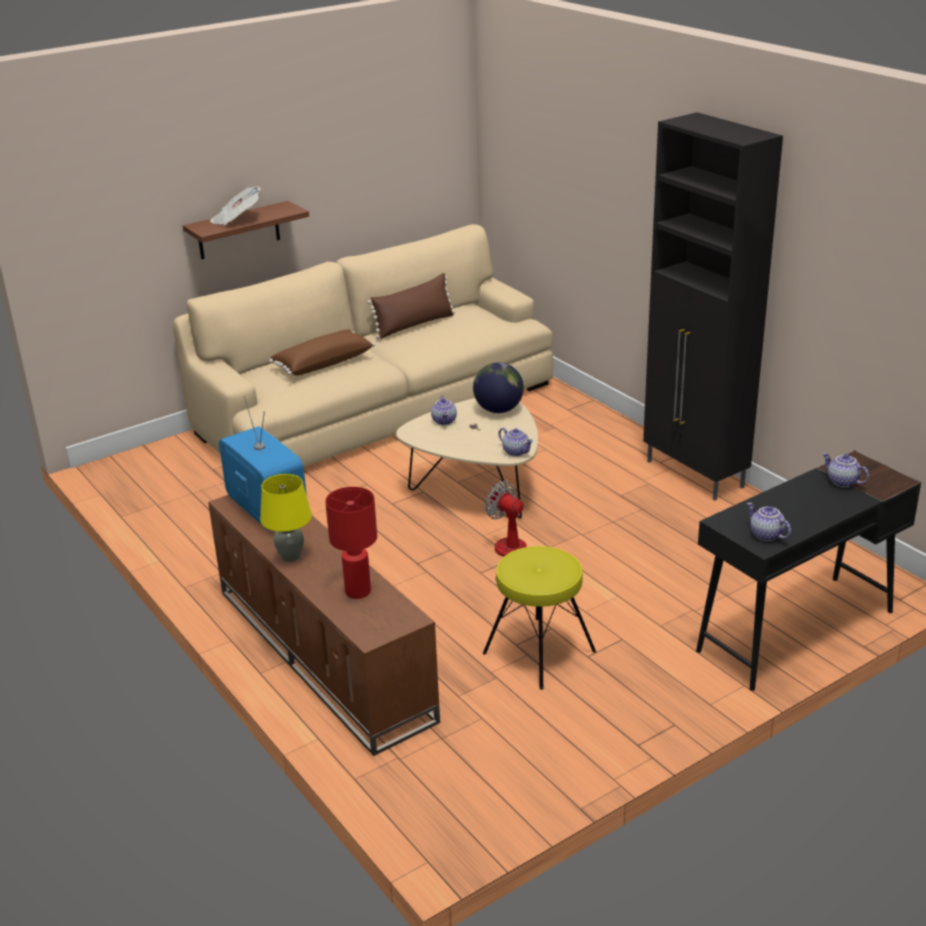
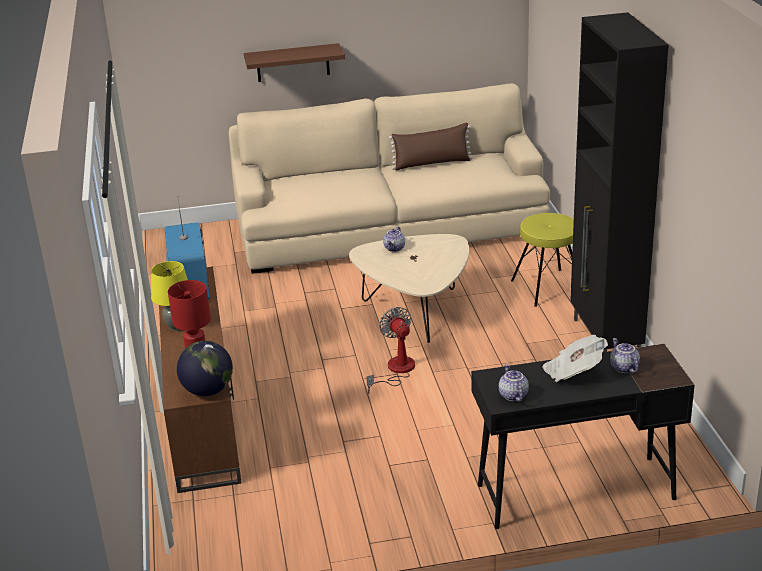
camera: 25 degrees right, 0 degrees up
(237, 220) = (285, 54): newspaper -> newspaper (573, 371)
(322, 363) = (334, 182): brown pillow -> none
(498, 410) = (445, 248): globe -> globe (208, 390)
(516, 452) = (428, 285): teapot -> none
(539, 651) = (355, 451): yellow stool -> yellow stool (548, 287)

